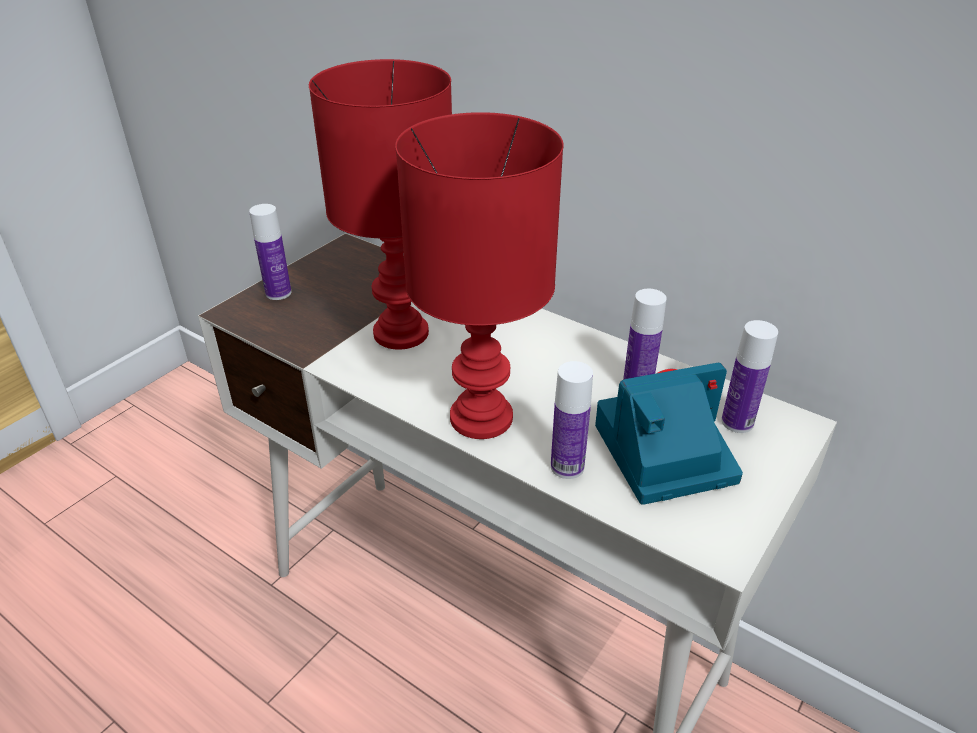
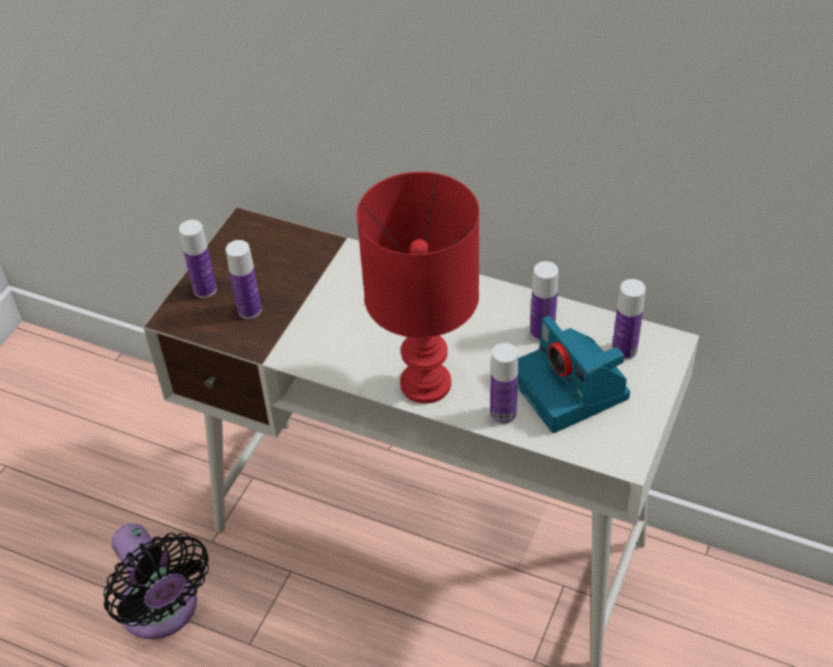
camera: 10 degrees left, 10 degrees up
(194, 646) = (162, 611): none -> black fan
(314, 317) = (249, 310): none -> bottle
(402, 332) = (332, 312): red table lamp -> none
(662, 454) = (572, 389): camera -> camera turned 90 degrees counterclockwise

